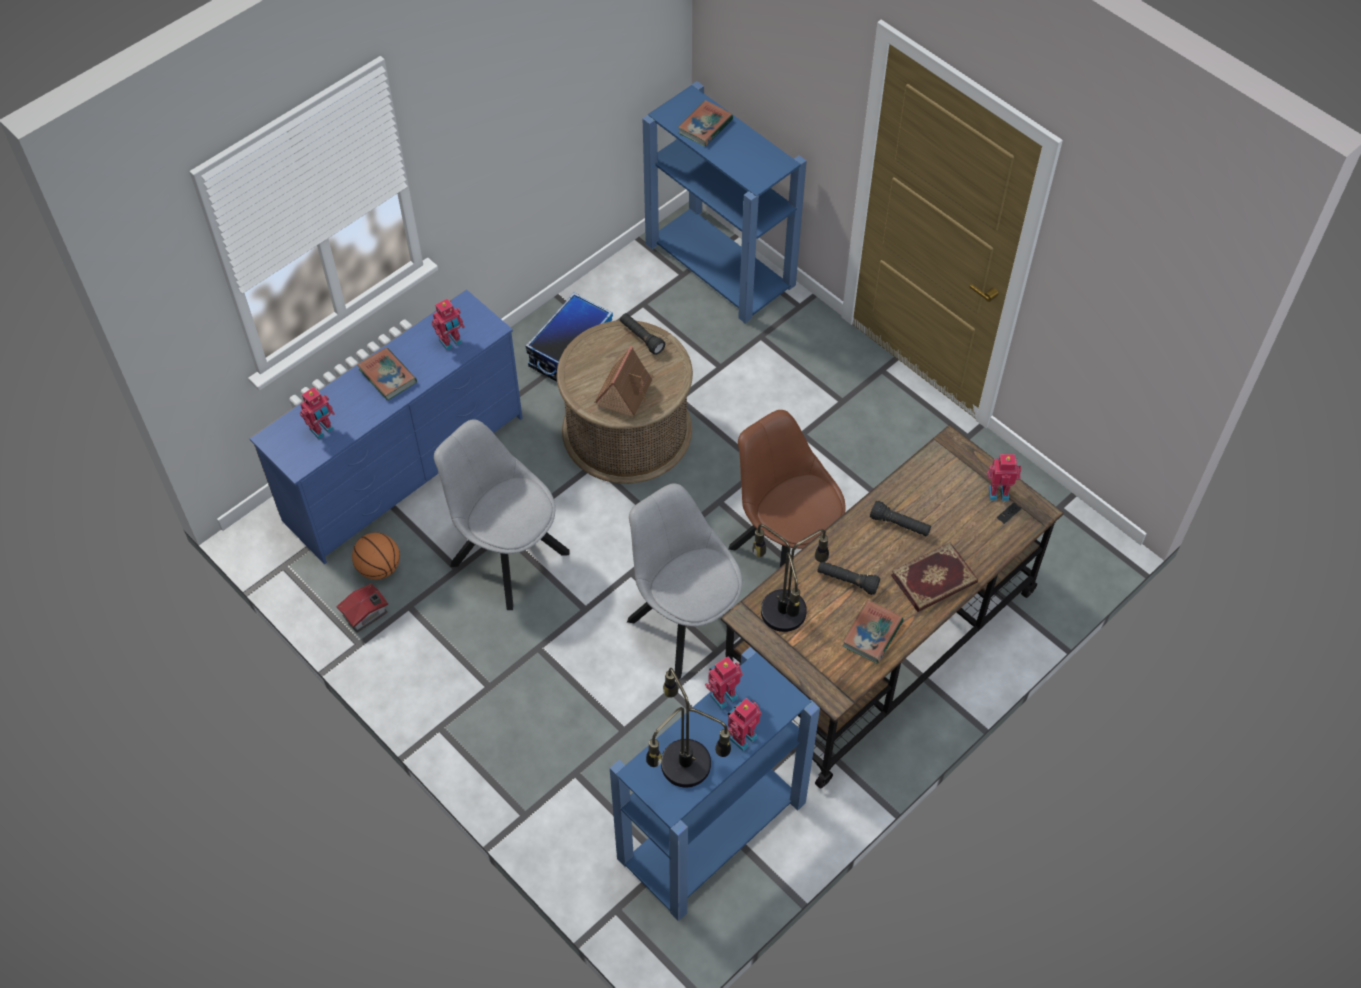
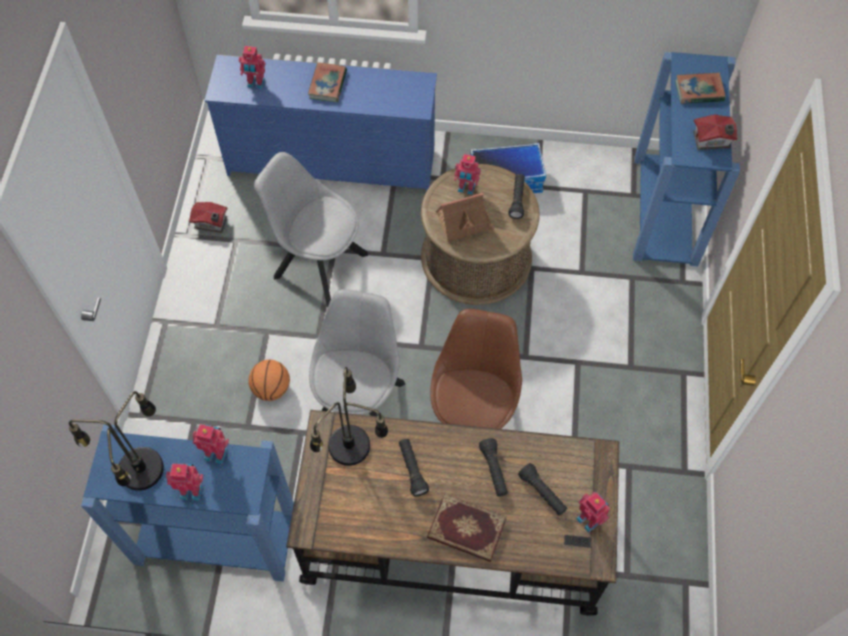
camera: 50 degrees right, 5 degrees up
(379, 568) = (249, 204): basketball -> basketball (271, 388)
(451, 342) = (386, 96): toy robot -> toy robot (466, 189)
(507, 556) = (318, 264): grey chair -> grey chair turned 60 degrees counterclockwise
(761, 155) = (712, 141): none -> toy house
(872, 634) = (381, 519): book -> none
(948, 506) = (542, 493): none -> black flashlight

